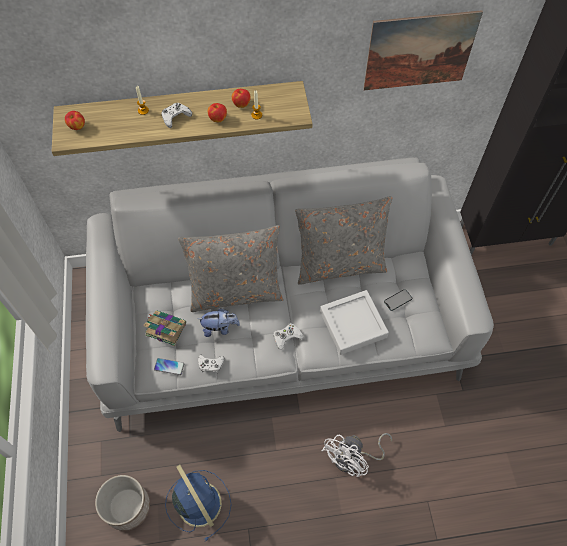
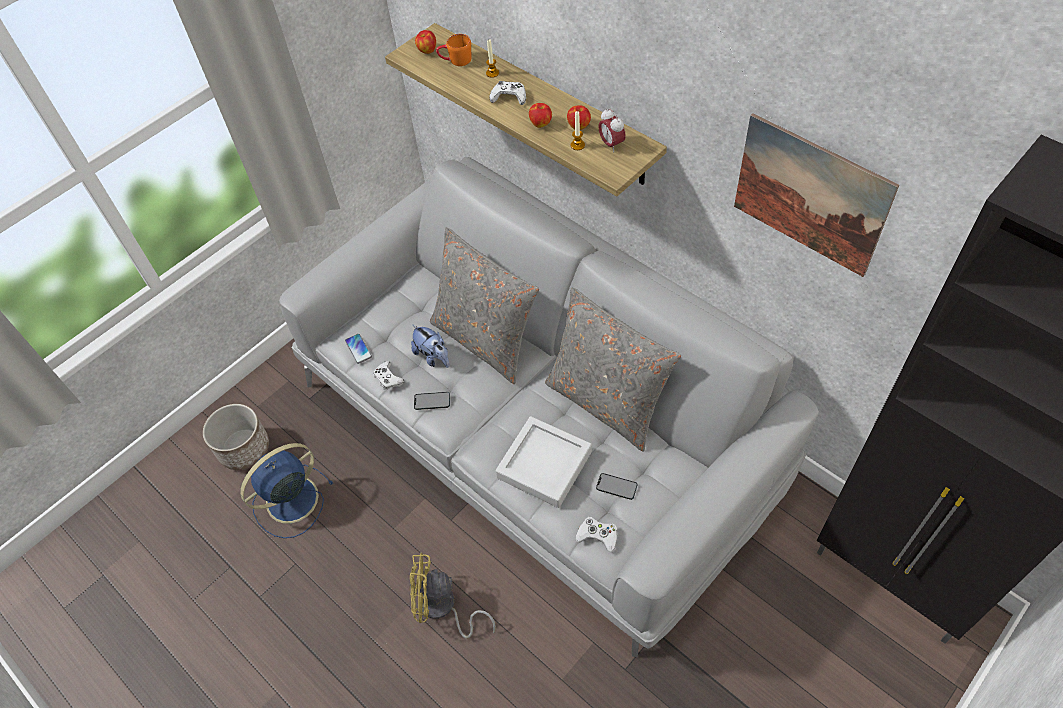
camera: 55 degrees right, 5 degrees down
(107, 120) = (455, 61): none -> orange mug
(165, 328) = (393, 316): book -> none
(198, 502) = (290, 501): blue fan -> blue fan turned 150 degrees counterclockwise
(252, 351) = (432, 401): none -> phone
(274, 101) = (611, 144): none -> alarm clock
(287, 337) = (474, 417): white game controller -> white game controller (598, 536)
(353, 459) = (443, 608): white fan -> yellow fan

